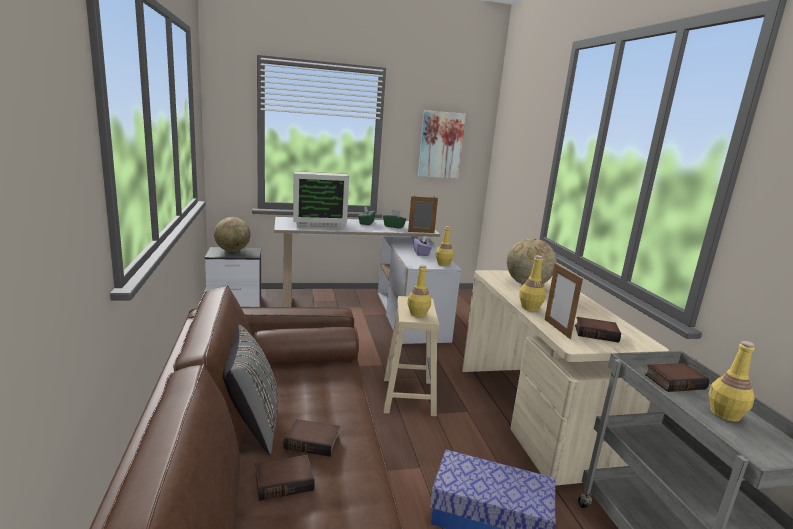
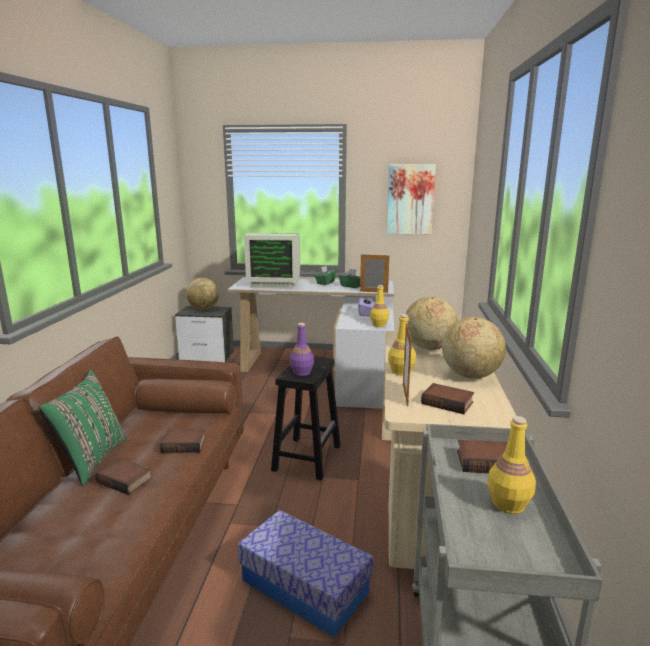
camera: 20 degrees right, 0 degrees up
(252, 425) = (91, 460): grey pillow -> green pillow
(285, 481) = (75, 509): book -> book (184, 444)
(408, 395) = (307, 457): beige stool -> black stool
(418, 313) = (301, 372): yellow bottle -> purple bottle
(585, 308) = (470, 375): none -> globe

